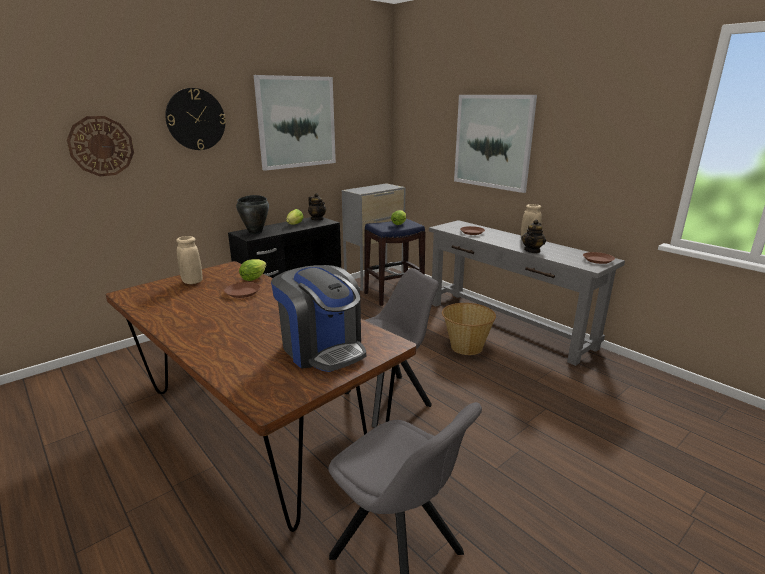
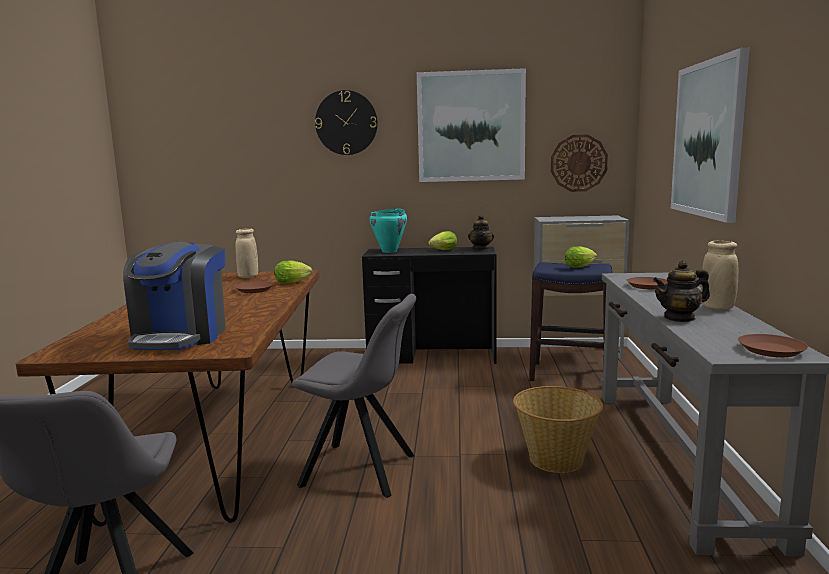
camera: 45 degrees right, 10 degrees down
(101, 146) = (255, 147): wall clock -> wall clock (578, 163)
(255, 232) = (389, 251): black cooking pot -> turquoise cooking pot

